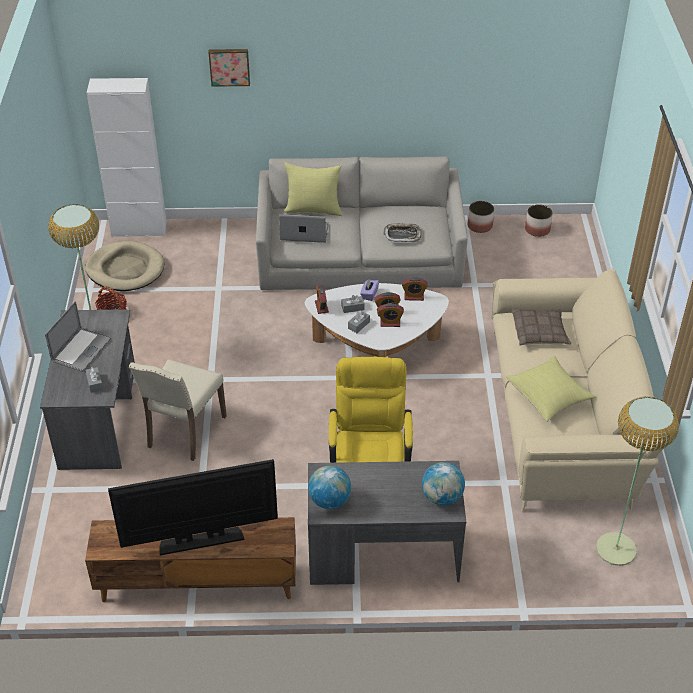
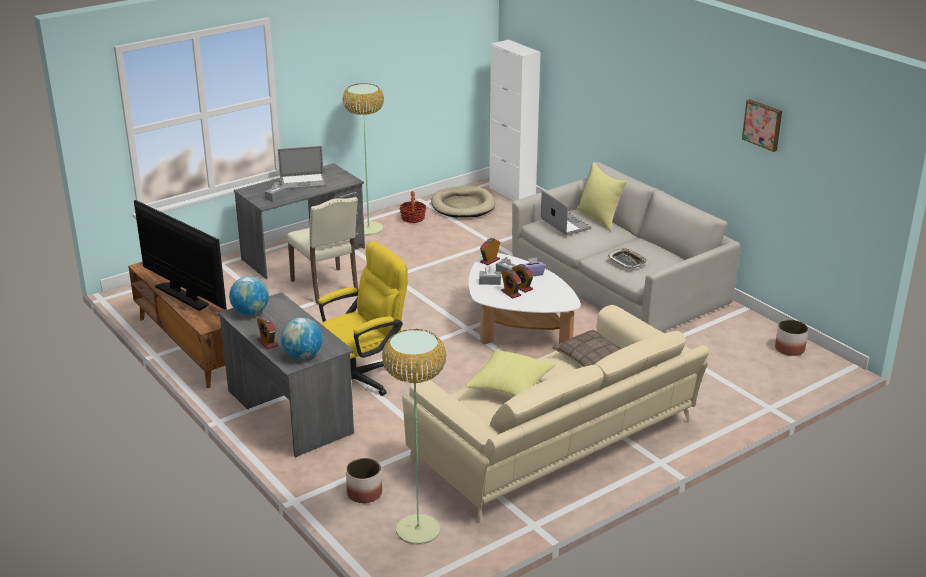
camera: 55 degrees right, 15 degrees down
(184, 432) = (327, 287): beige chair -> beige chair turned 105 degrees counterclockwise
(229, 66) = (592, 62): picture -> picture (763, 124)
(414, 297) = (558, 292): alarm clock -> alarm clock (267, 343)
(480, 226) = (745, 320): planter -> planter (365, 493)

